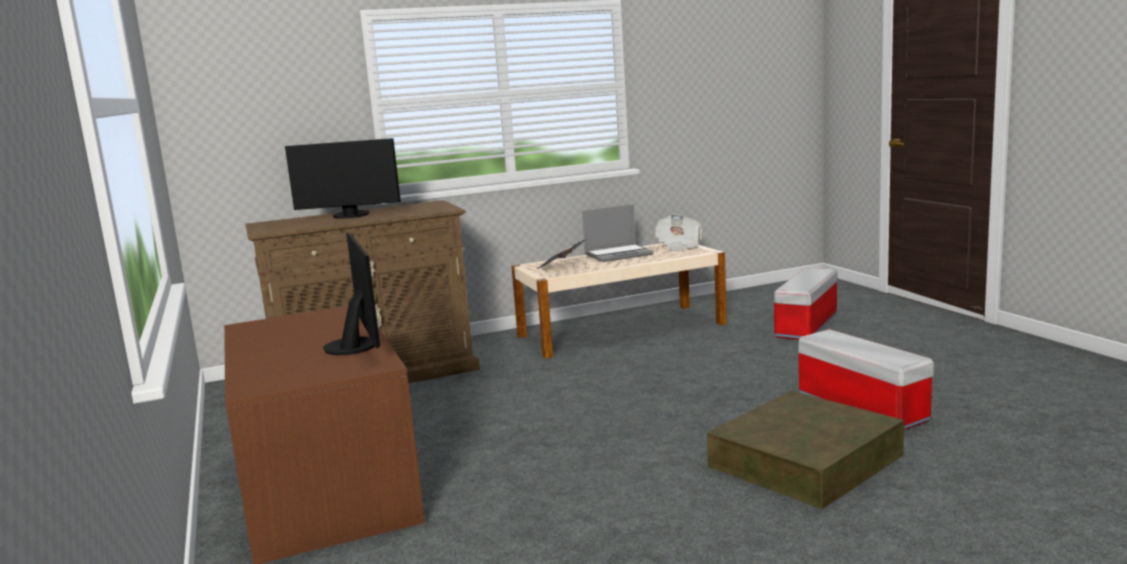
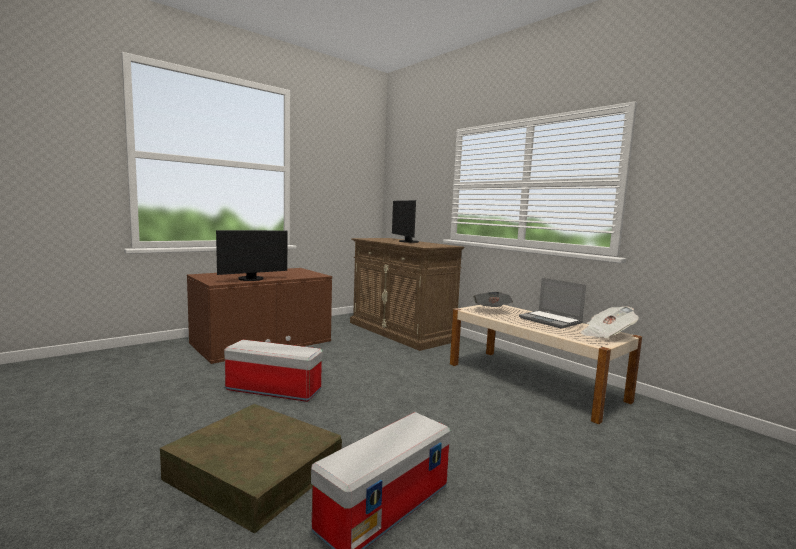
camera: 70 degrees right, 5 degrees down
(807, 326) = (645, 473): storage box -> storage box (272, 390)

